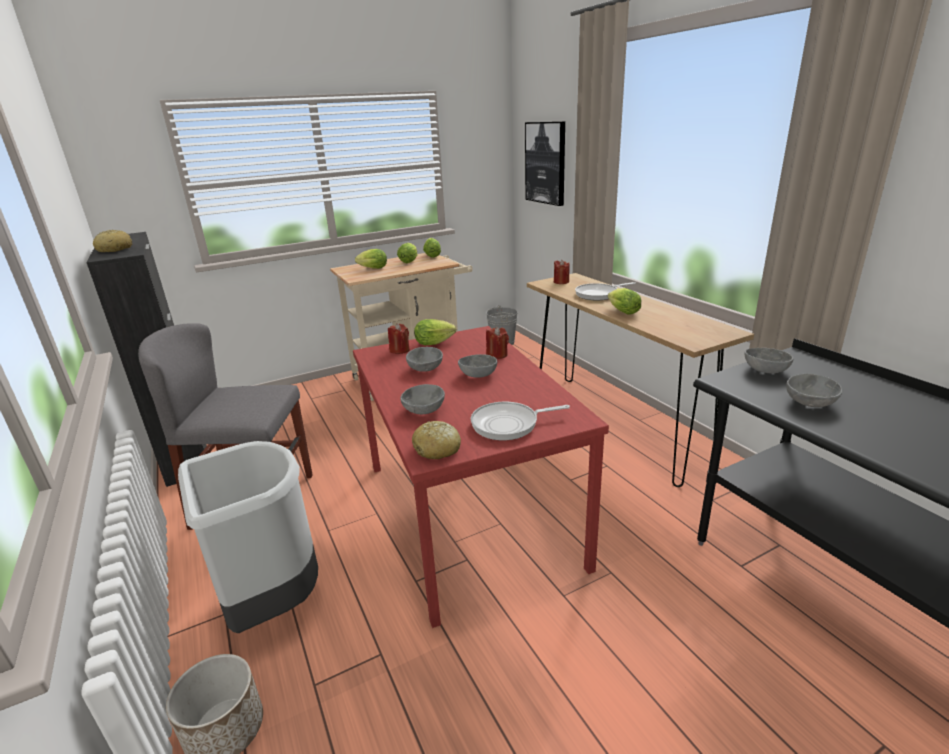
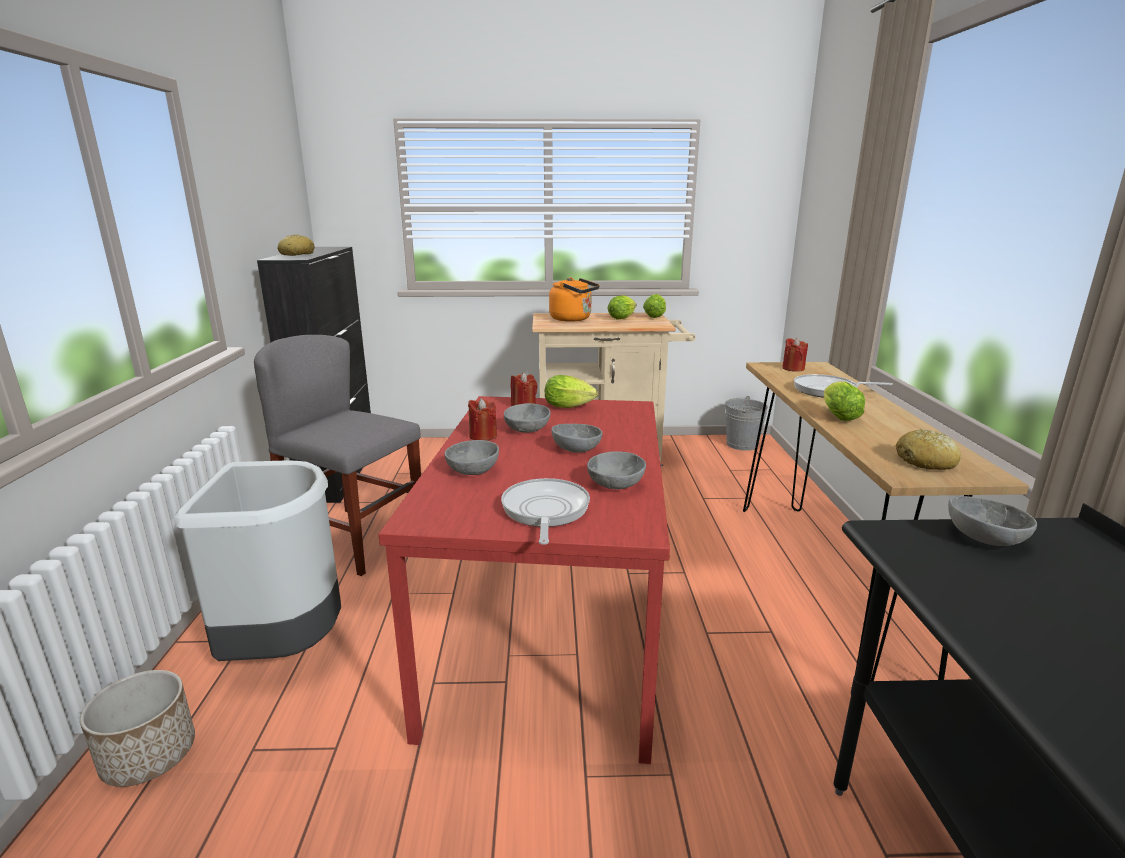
camera: 25 degrees right, 5 degrees down
(371, 269) = (573, 319): lettuce -> orange kettle
(437, 449) = (436, 514): bread -> bread (926, 462)
(497, 355) = (624, 433): red candle -> red candle (483, 436)
(509, 424) = (545, 511): frying pan -> frying pan turned 75 degrees clockwise
(546, 163) = (828, 215): picture -> none
(811, 403) = (1018, 607): grey bowl -> grey bowl (616, 485)

